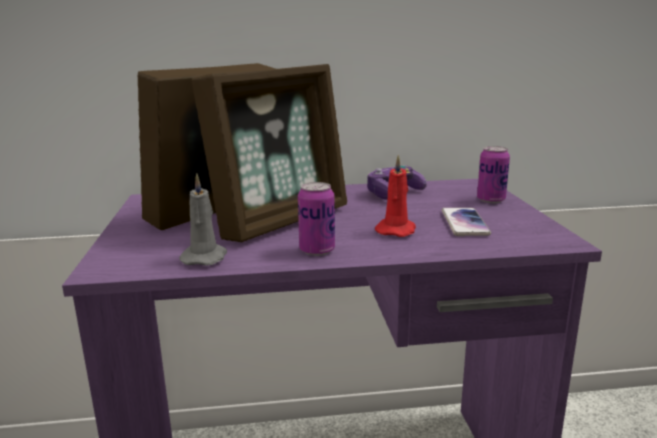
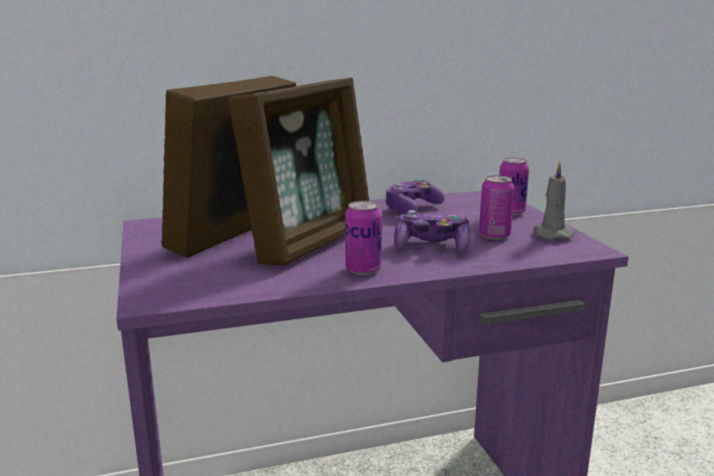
camera: 10 degrees left, 0 degrees up
(205, 257) = (252, 282): grey candle -> grey candle (551, 234)
(396, 230) = (431, 246): red candle -> game controller
(464, 223) = (494, 236): phone -> can

